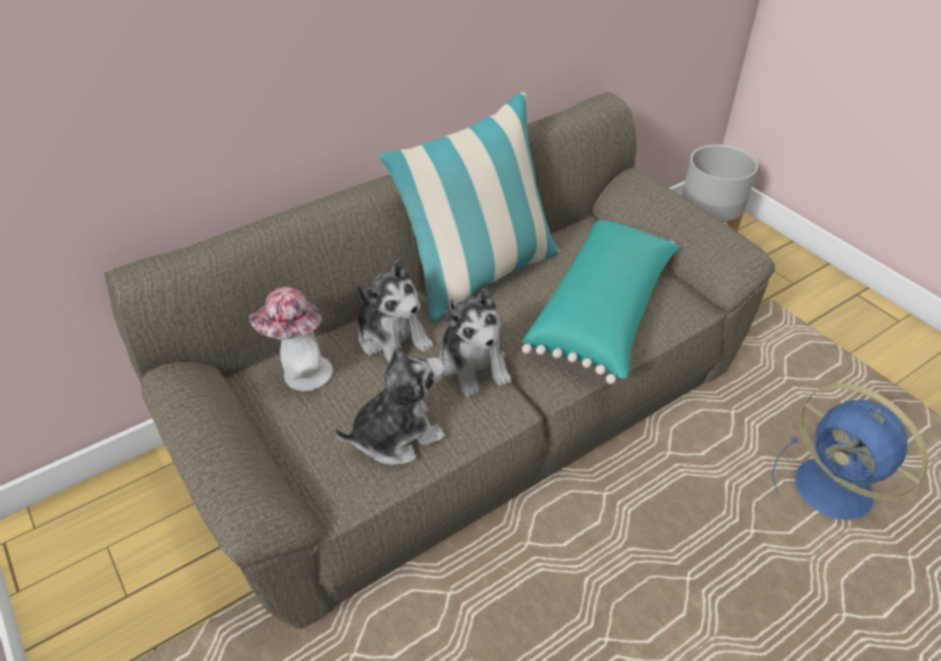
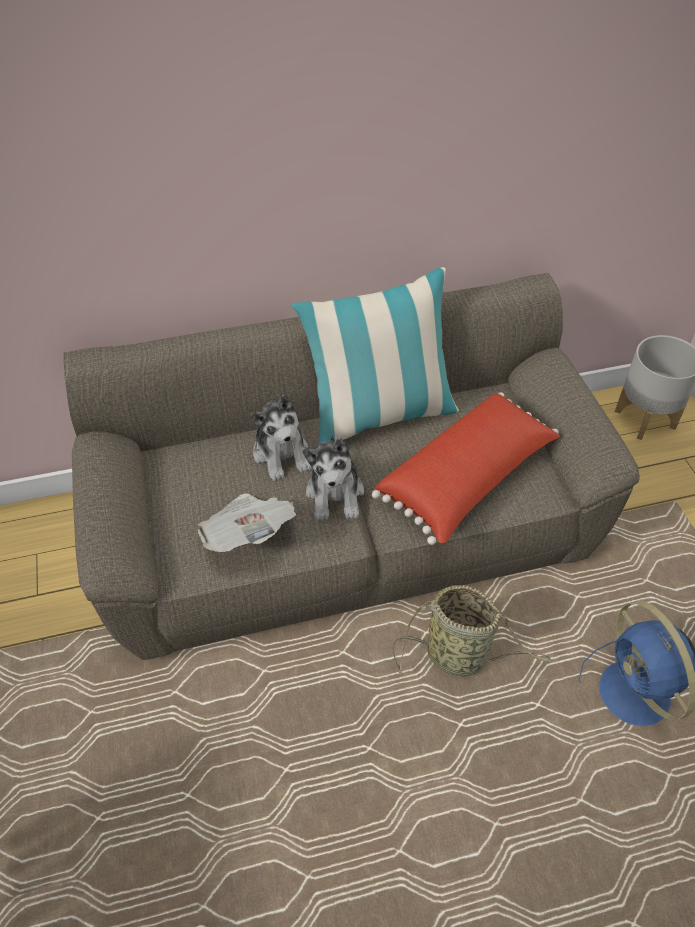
camera: 20 degrees right, 5 degrees up
(301, 375) = (198, 465): hat -> none
(397, 435) = (248, 535): plush toy -> newspaper
(604, 314) = (467, 480): turquoise pillow -> red pillow
(651, 507) = (460, 656): none -> basket

